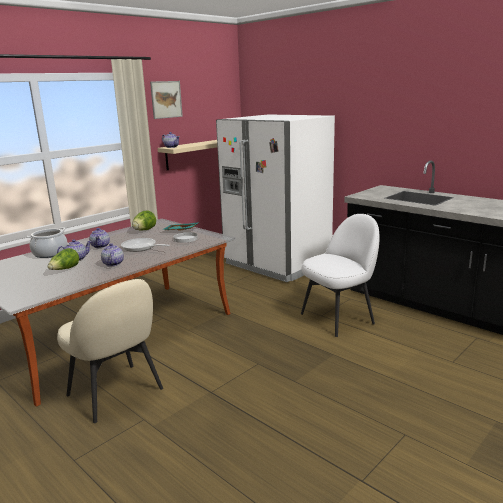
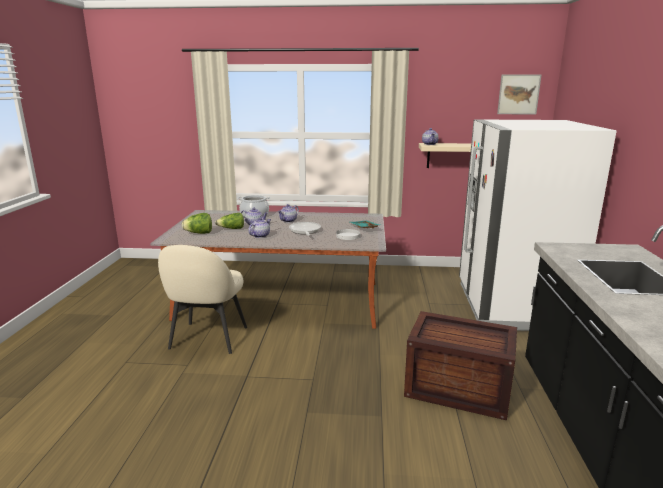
camera: 50 degrees right, 0 degrees up
(144, 230) = (343, 219): lettuce -> lettuce (199, 233)
(166, 99) = (439, 93): picture -> picture (518, 94)
(338, 318) = (459, 389): white chair -> crate

